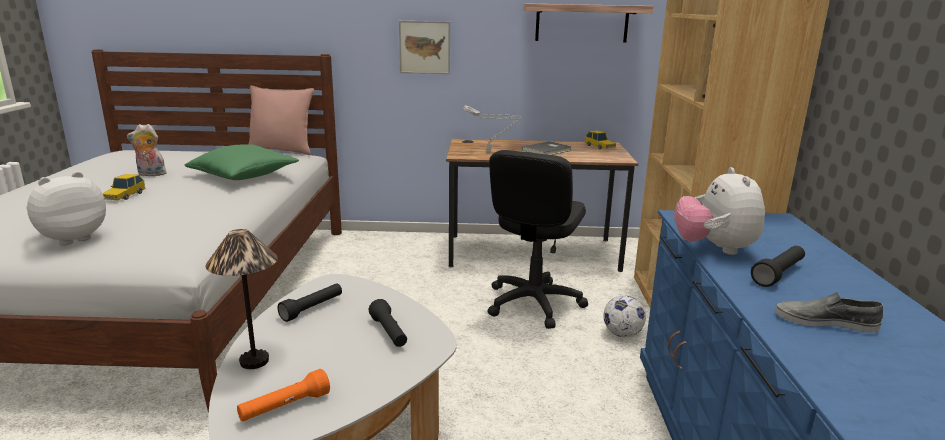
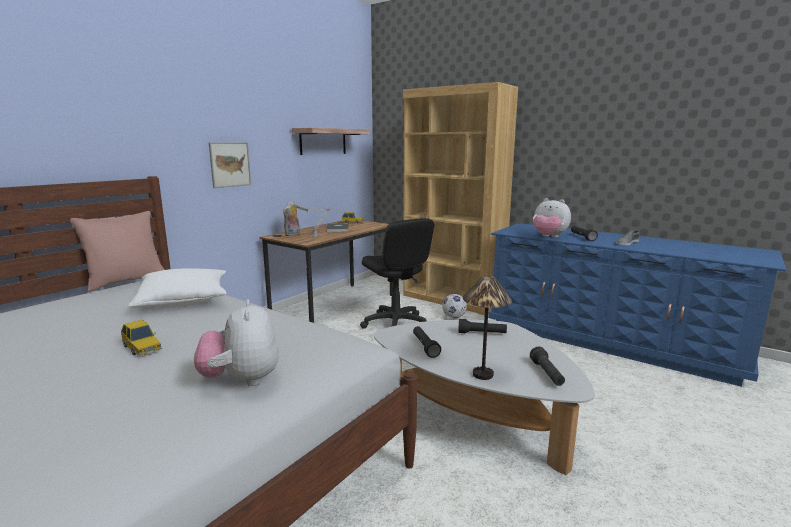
camera: 55 degrees left, 5 degrees down
(150, 174) = (82, 331): plush toy -> plush toy (292, 235)
(244, 175) = (184, 300): green pillow -> white pillow
(285, 407) = (547, 374): orange flashlight -> black flashlight

